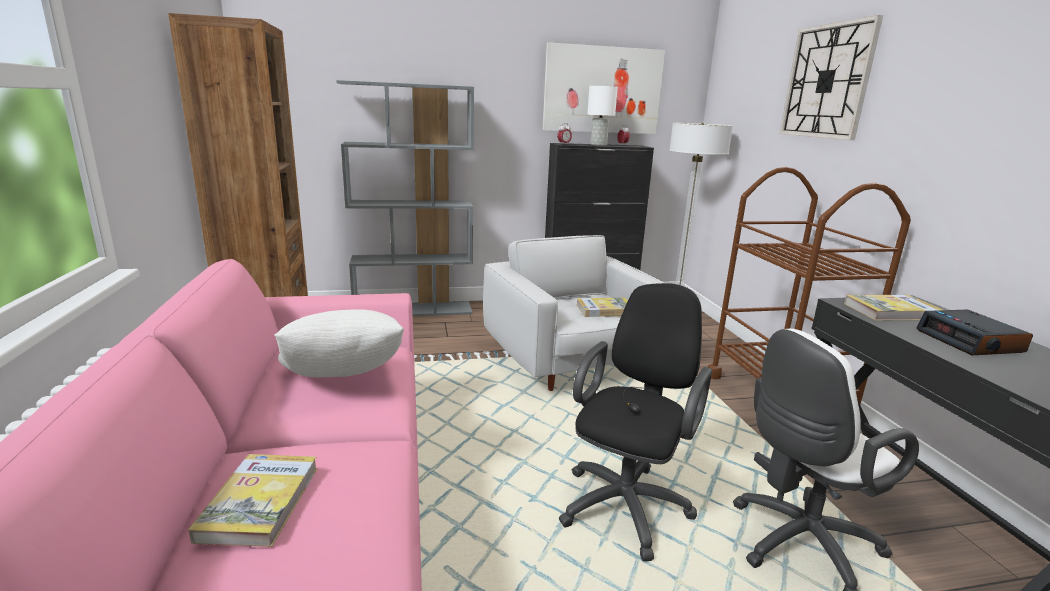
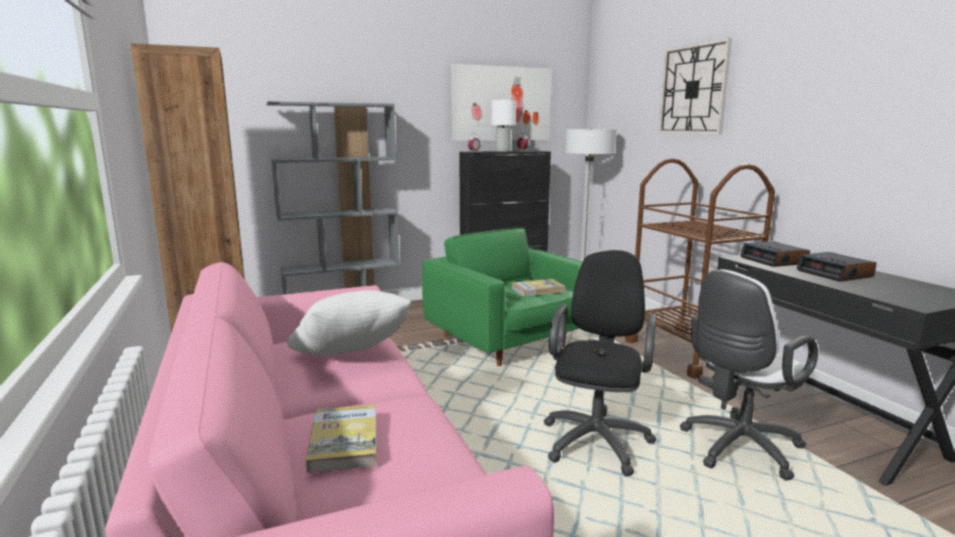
camera: 10 degrees left, 5 degrees down
(569, 362) = (506, 343): white armchair -> green armchair
(891, 311) = (774, 260): book -> alarm clock

